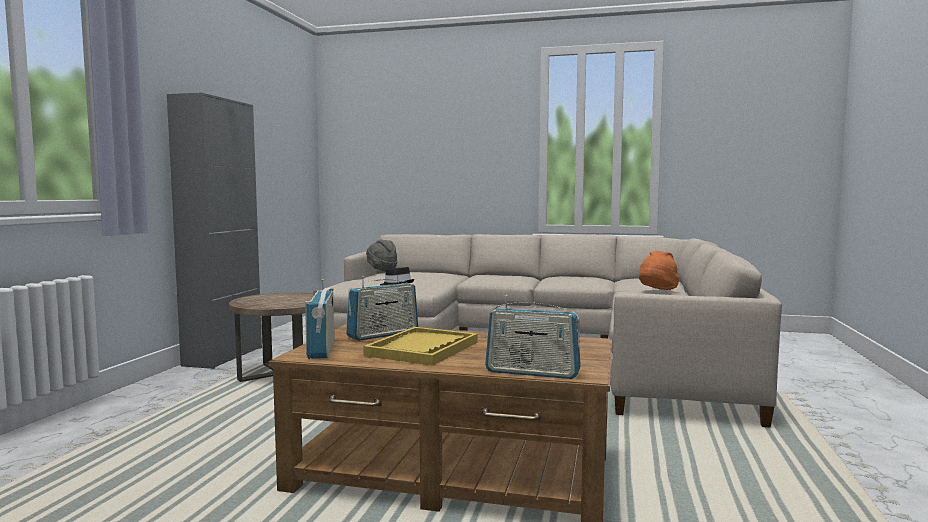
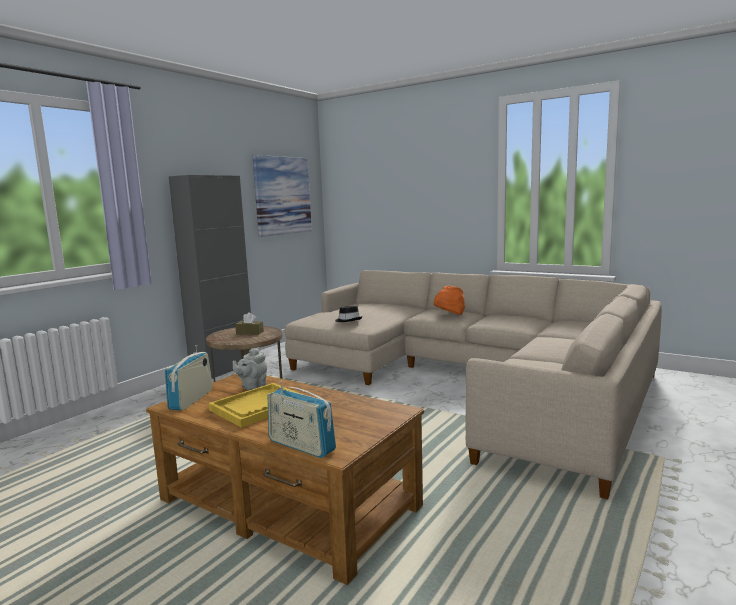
camera: 20 degrees right, 5 degrees up
(281, 141) = (282, 195): none -> picture
(285, 298) = (250, 333): none -> brown tissue box
(381, 271) = (356, 302): grey hat -> none
(383, 334) = (252, 386): radio -> grey teapot
(657, 291) = (564, 342): orange hat -> orange hat (449, 316)

